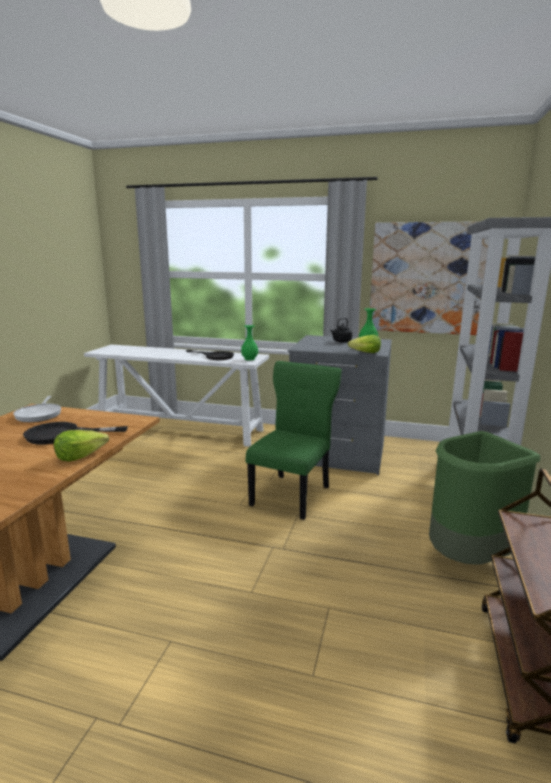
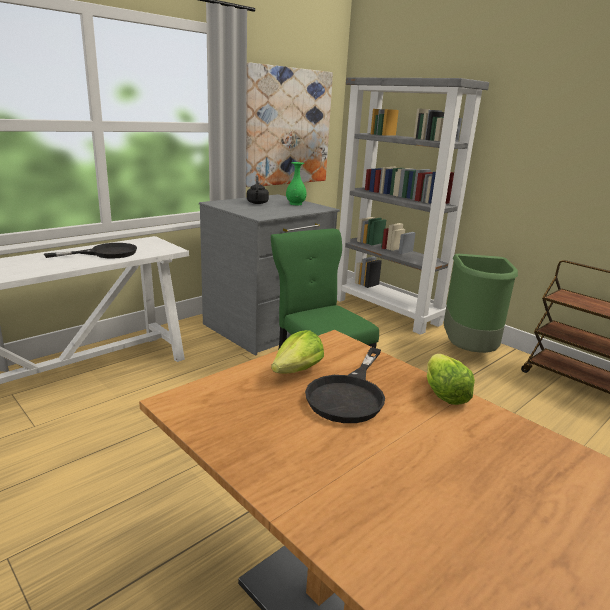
camera: 60 degrees left, 5 degrees up
(39, 414) = (225, 400): frying pan -> none
(249, 359) = (157, 246): green vase -> none
(365, 353) = (319, 210): lettuce -> lettuce (297, 371)

